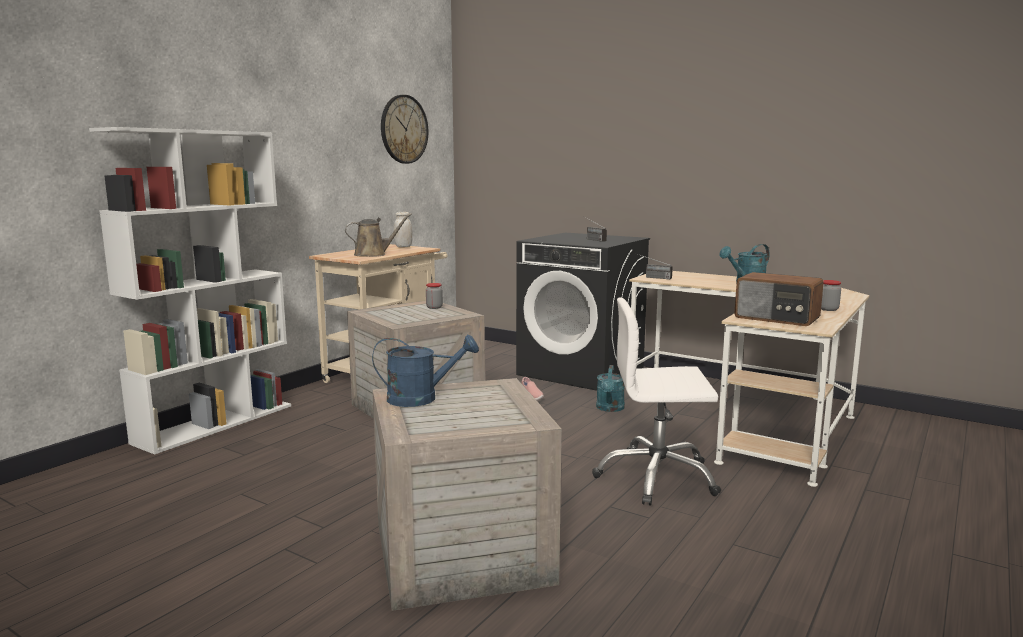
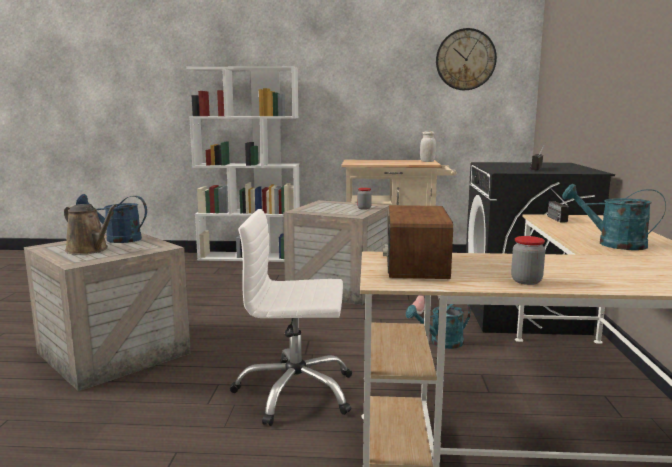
camera: 60 degrees right, 0 degrees up
(373, 254) = (375, 162): brown watering can -> brown watering can (89, 250)
(421, 398) = (117, 239): blue watering can -> blue watering can turned 135 degrees clockwise
(656, 477) = (295, 392): white office chair -> white office chair turned 60 degrees counterclockwise

